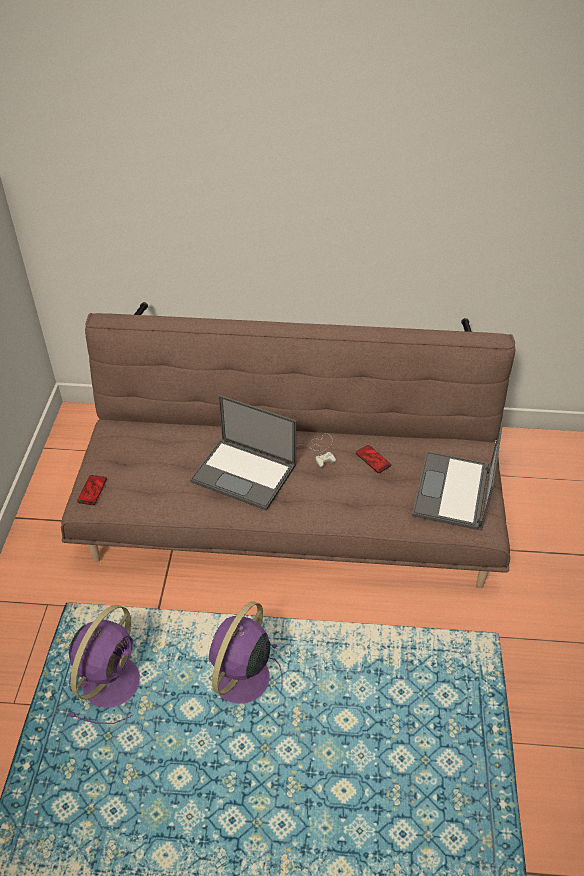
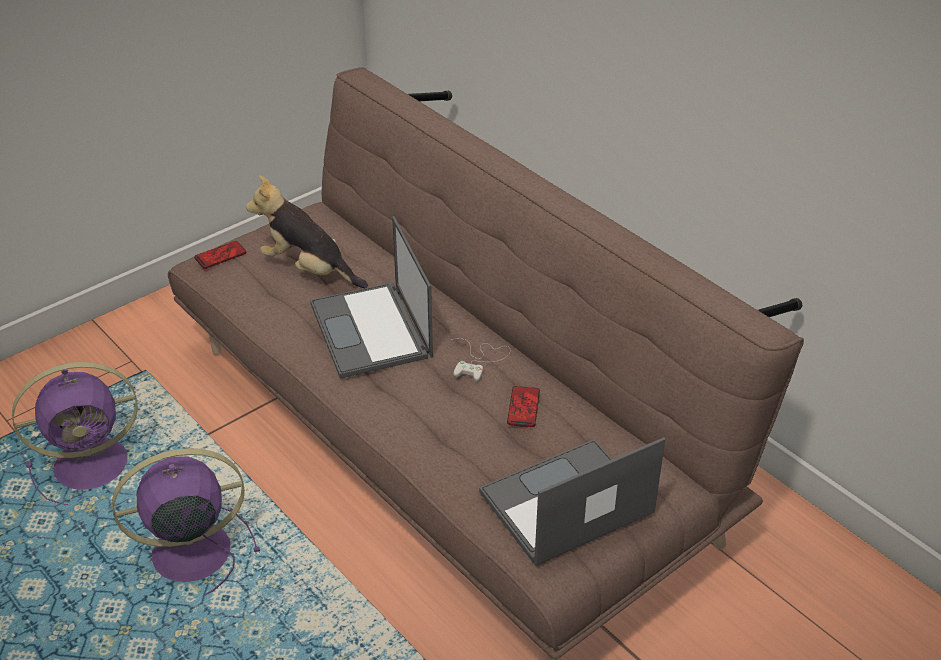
camera: 45 degrees right, 5 degrees down
(158, 463) = (309, 269): none -> plush toy

